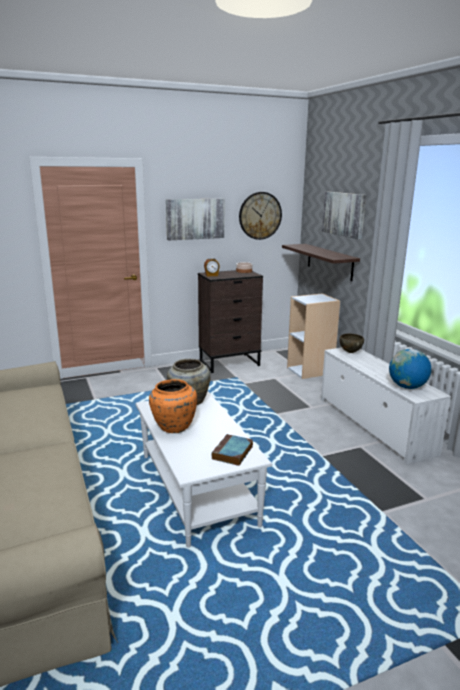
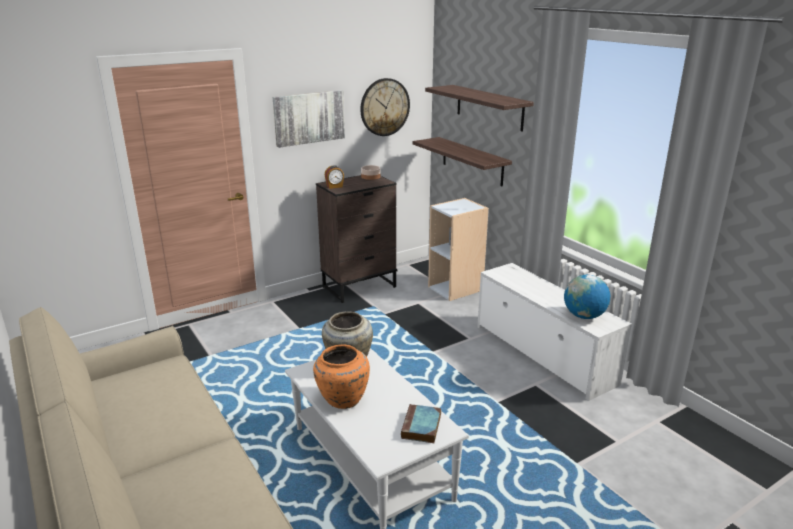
camera: 10 degrees left, 5 degrees up
(344, 214) = (489, 107): picture -> shelf
(350, 352) = (510, 273): brown bowl -> none

